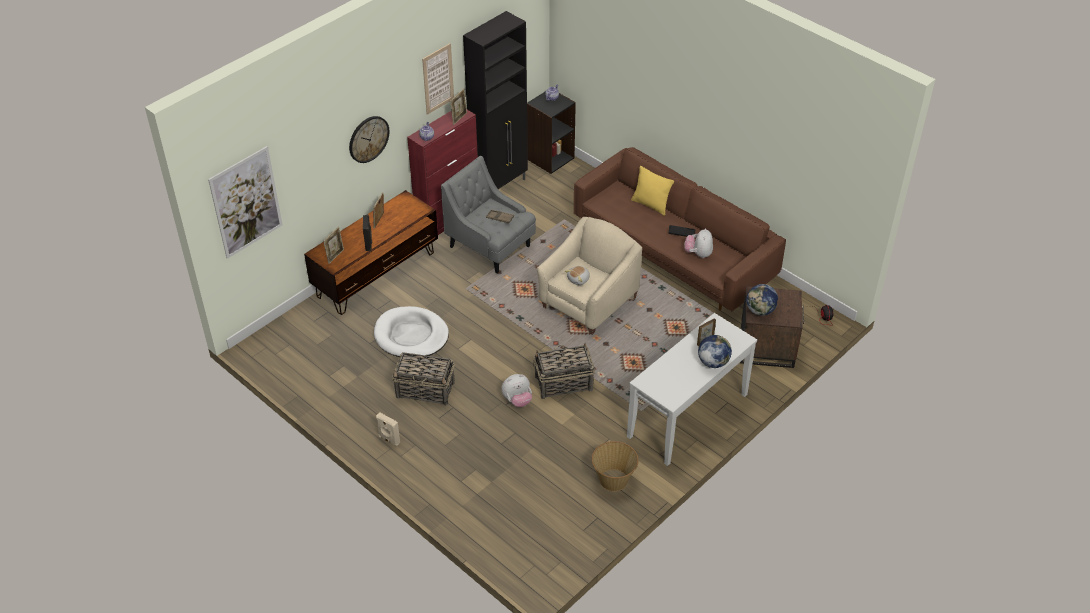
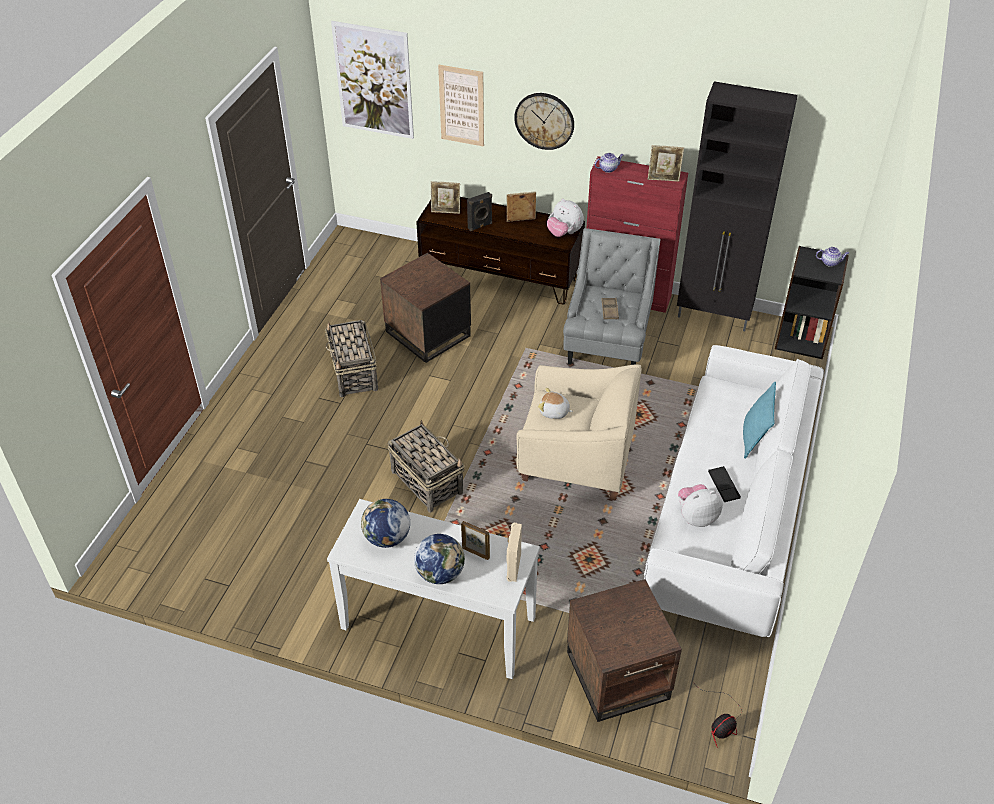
camera: 65 degrees right, 0 degrees up
(389, 439) = (270, 372): beige speaker -> beige speaker (513, 567)
(411, 335) = (427, 334): white dog bed -> brown side table
(438, 79) = (664, 115): picture -> picture (461, 105)
(517, 400) = (378, 451): plush toy -> plush toy (564, 233)
(613, 479) = (295, 581): basket -> none
(651, 205) = (754, 438): yellow pillow -> turquoise pillow
(673, 252) = (729, 512): brown sofa -> white sofa
(760, 311) = (604, 610): globe -> globe (387, 538)

